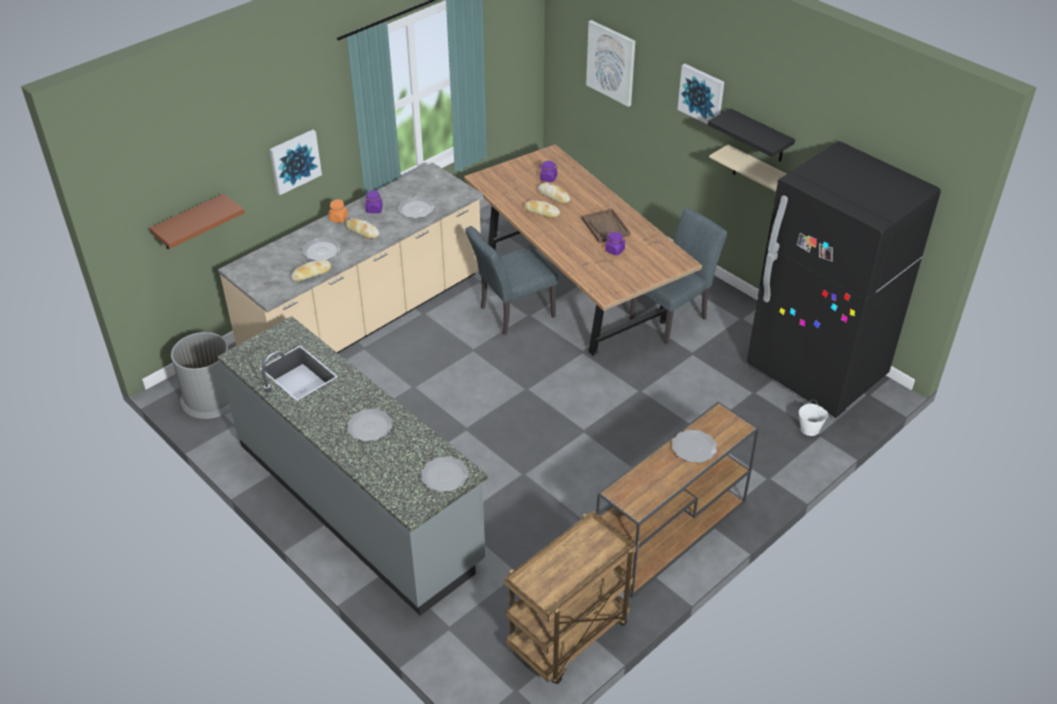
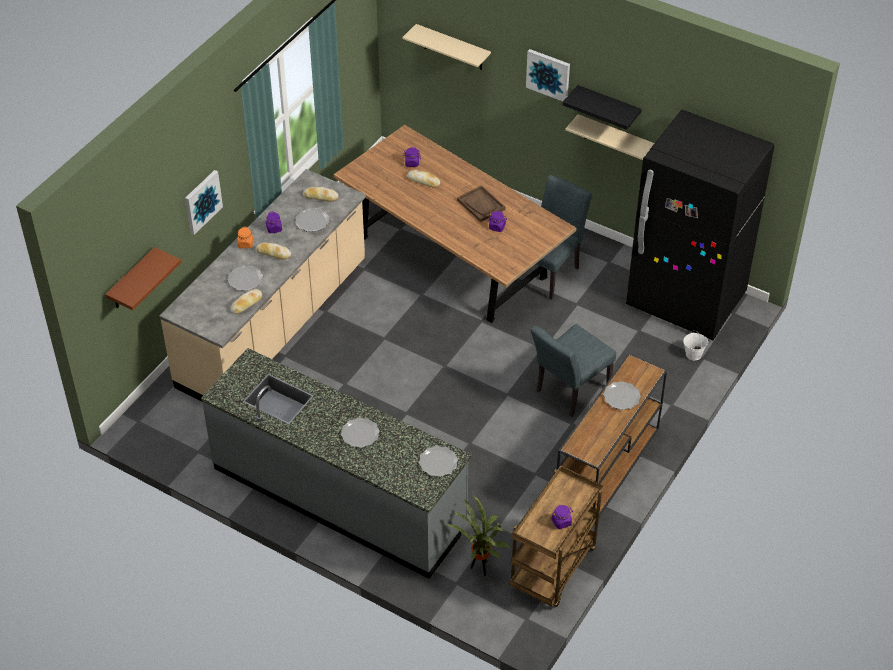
camera: 15 degrees left, 5 degrees up
(211, 397) = (166, 430): grey trash can -> none
(483, 618) = (480, 569): none -> potted plant
(511, 313) = (405, 296): grey chair -> grey chair (568, 392)
(541, 212) = (419, 199): bread -> bread (320, 197)
(571, 578) = (561, 522): none -> purple jar
(611, 62) = (453, 48): picture -> beige shelf

